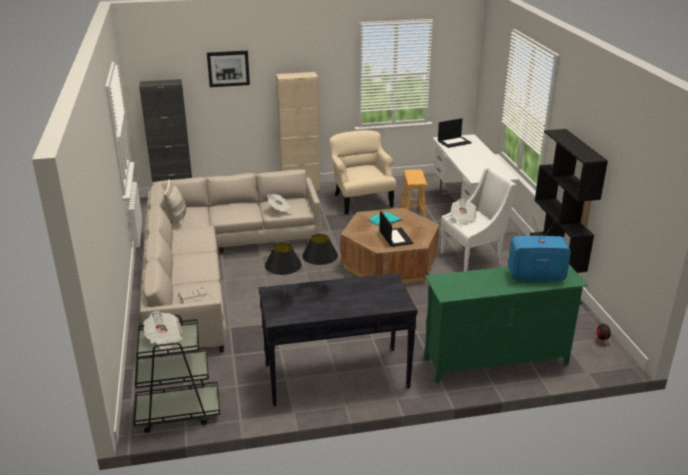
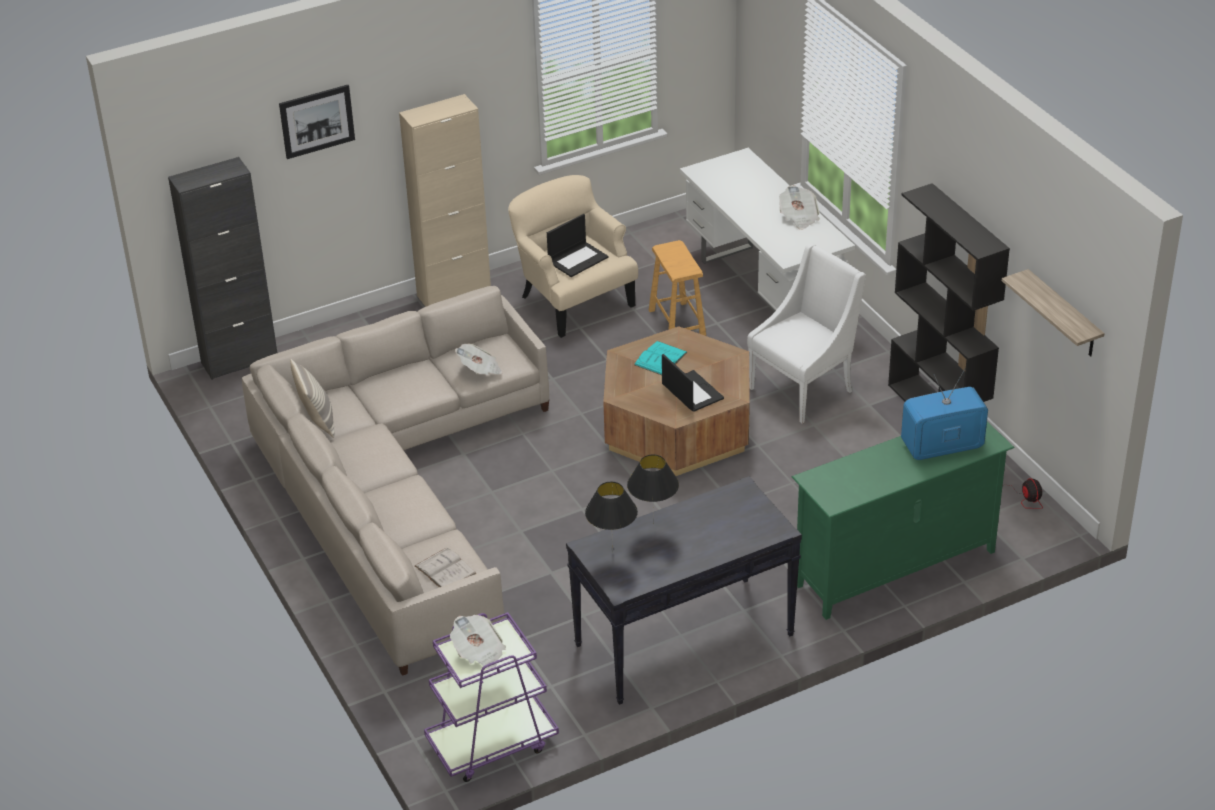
camera: 15 degrees left, 10 degrees up
(178, 412) = (491, 743): black cart -> purple cart
(454, 142) = (721, 174): laptop -> laptop (578, 259)
(463, 219) = (784, 335): newspaper -> newspaper (799, 217)
(639, 204) = (1063, 315): none -> shelf

